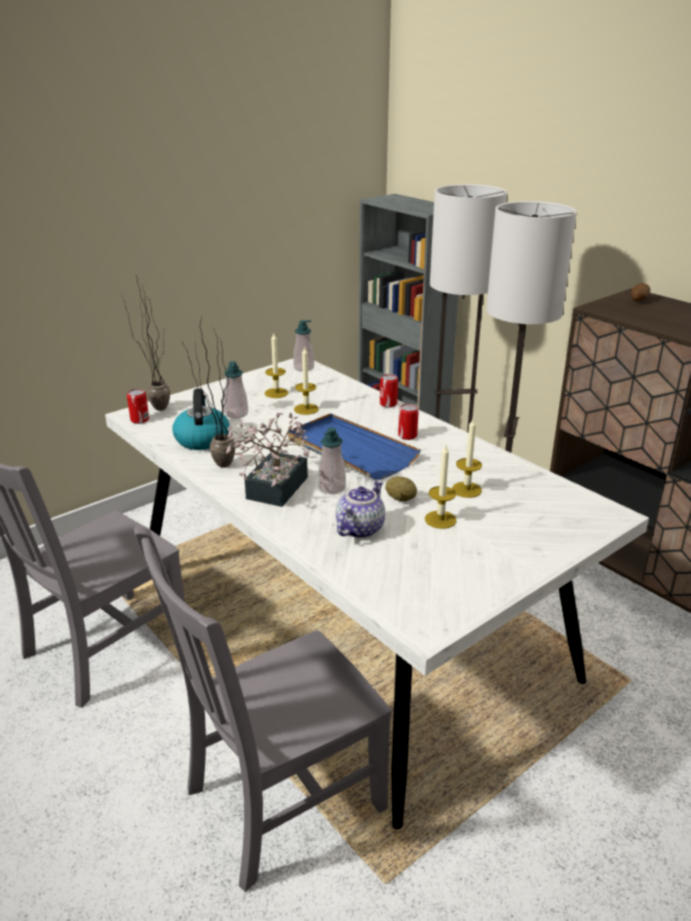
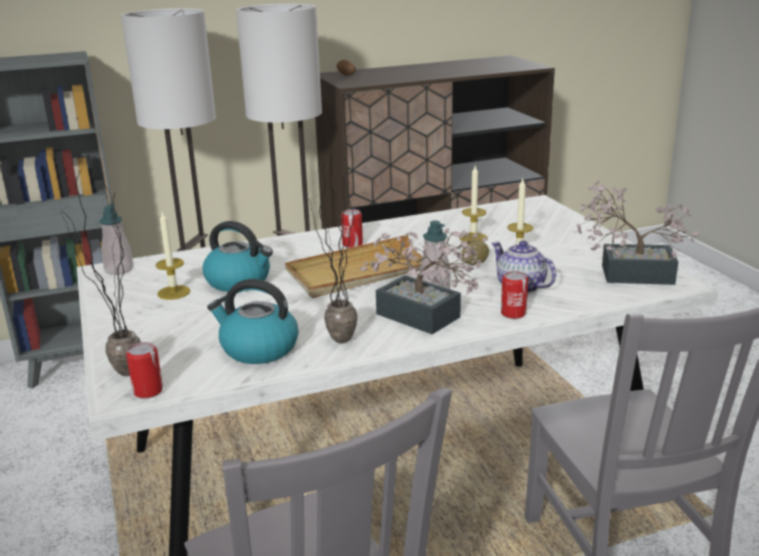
camera: 70 degrees left, 5 degrees down
(236, 414) = (207, 321): soap dispenser -> none
(306, 409) = (239, 281): candle -> kettle
(350, 450) = (362, 272): blue tray -> beige tray
(388, 404) = (272, 242): can -> can (513, 313)
(429, 591) = (627, 274): none -> potted plant

